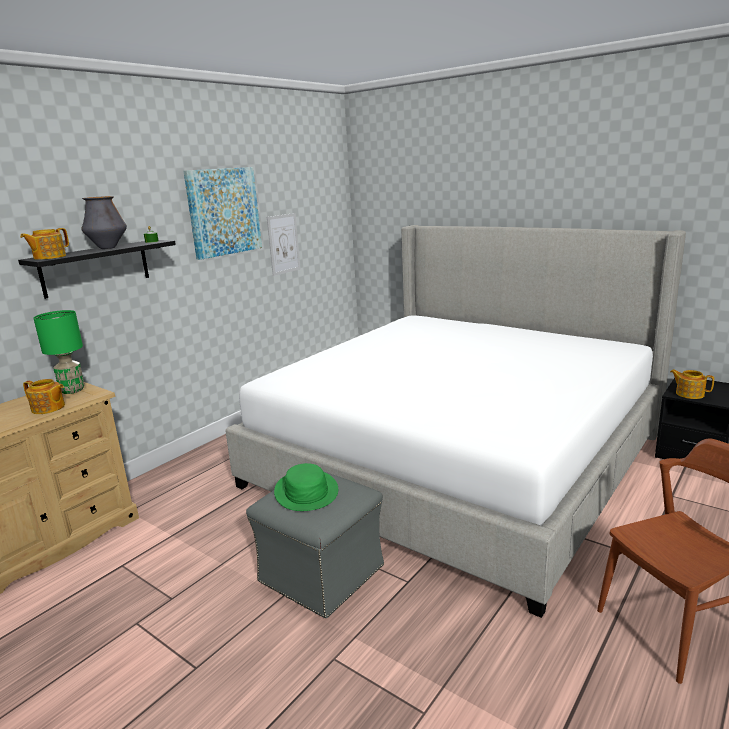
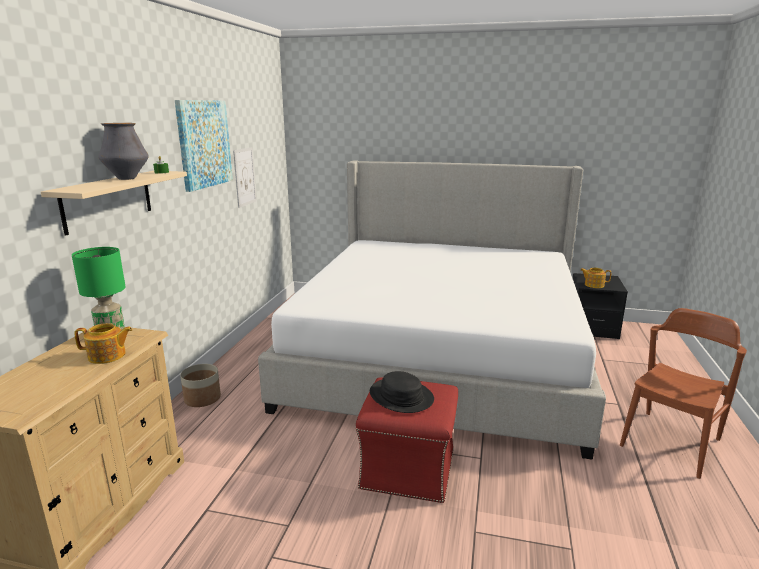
camera: 25 degrees left, 0 degrees up
(49, 257) = (80, 188): teapot -> none
(96, 268) = (108, 200): black shelf -> beige shelf
(197, 462) = (202, 398): none -> planter
(306, 492) = (401, 396): green hat -> black hat
(322, 574) = (409, 469): grey ottoman -> red ottoman

